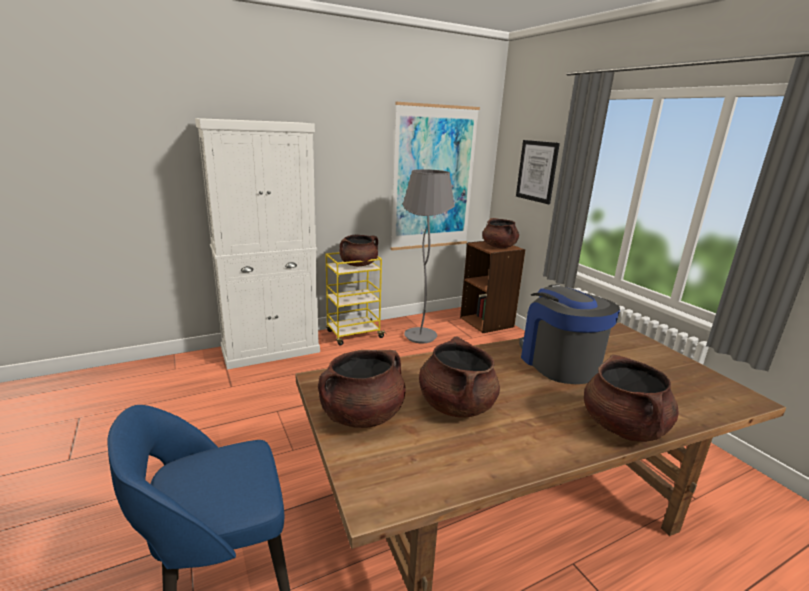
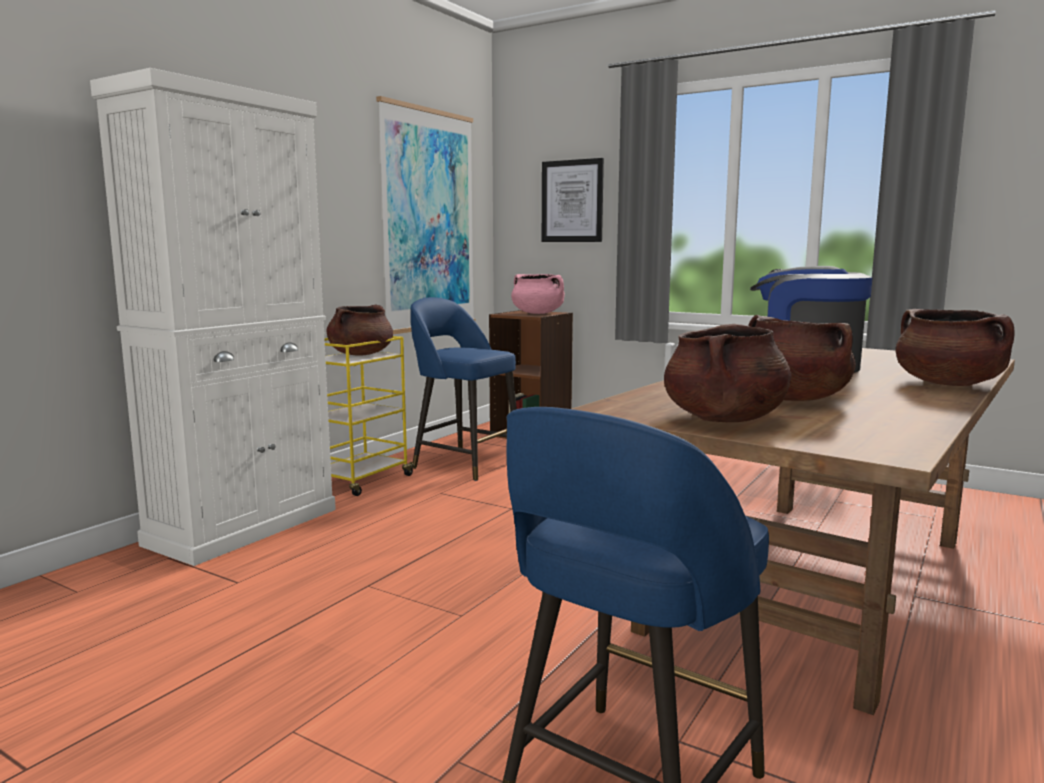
camera: 30 degrees left, 10 degrees down
(420, 337) = (464, 463): grey floor lamp -> blue stool
(499, 247) = (538, 313): brown cooking pot -> pink cooking pot

